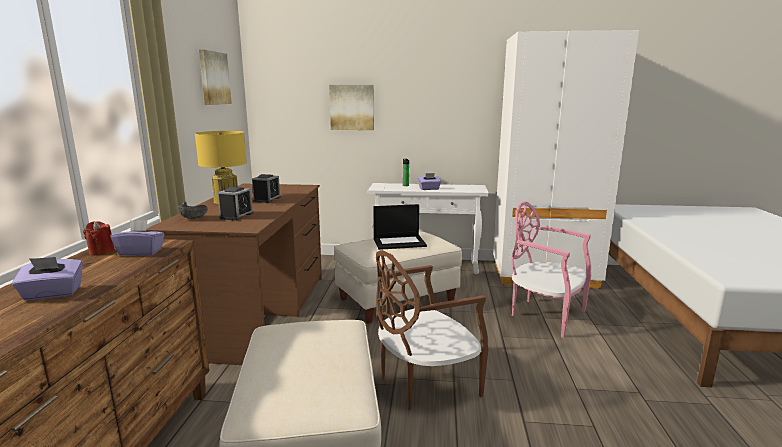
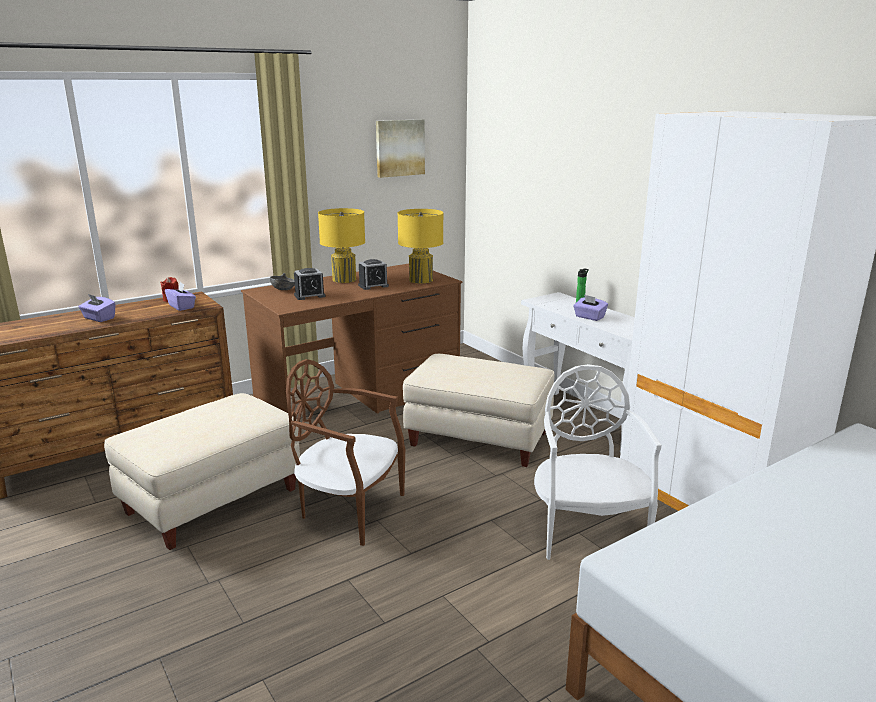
camera: 50 degrees right, 5 degrees up
(290, 189) = (421, 280): none -> yellow table lamp
(352, 107) = (550, 189): picture -> none
(399, 242) = (482, 371): laptop -> none
(545, 315) = (587, 531): pink chair -> white chair

